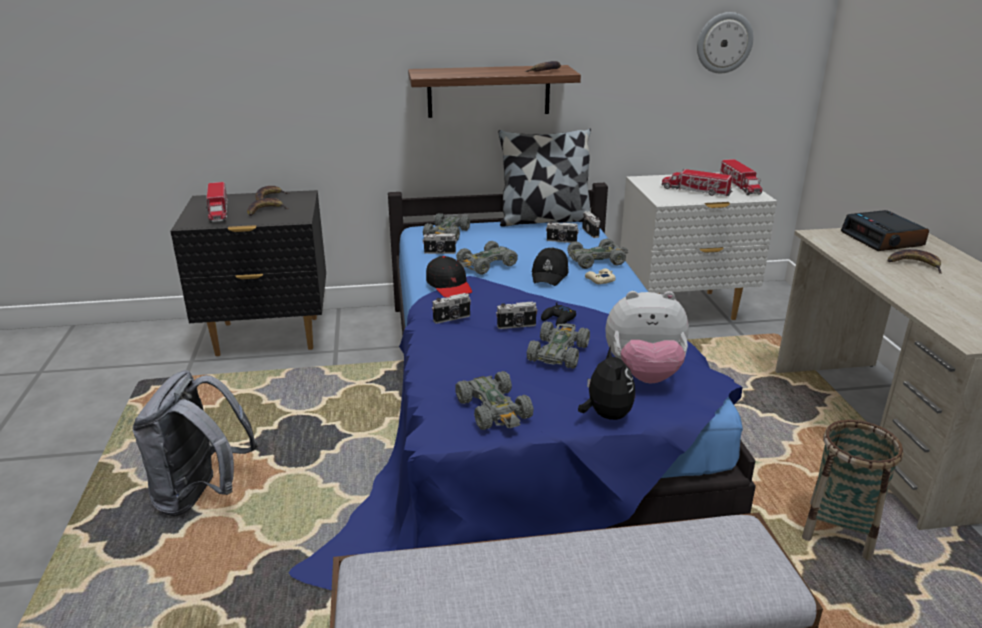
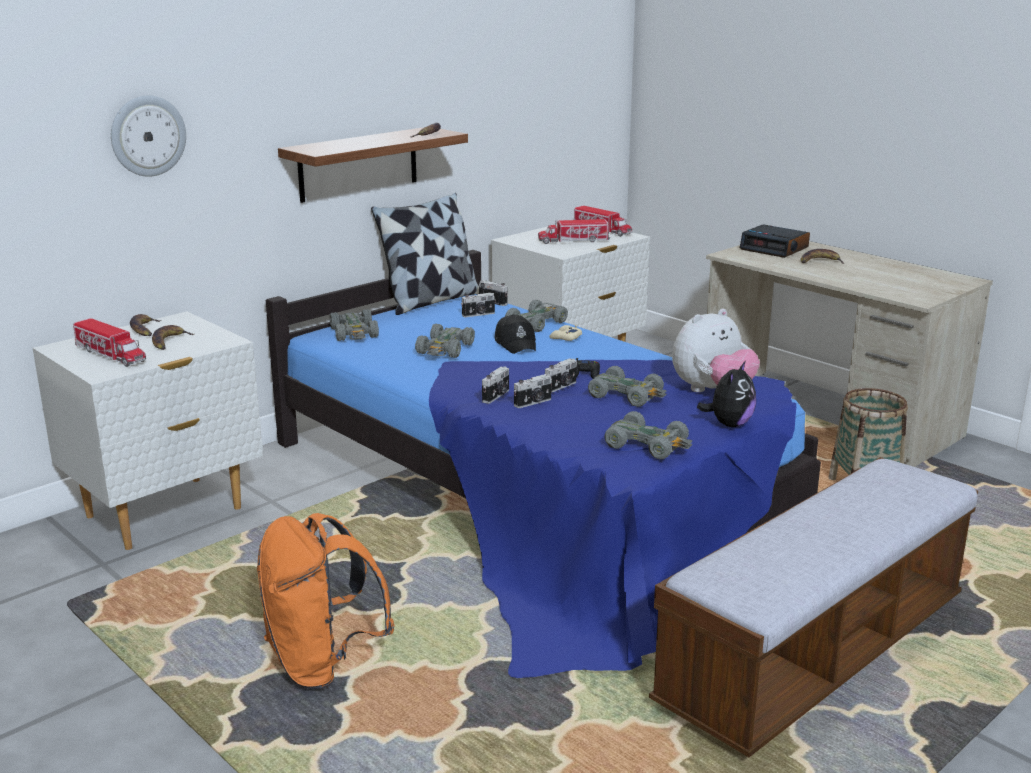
camera: 35 degrees left, 5 degrees down
(202, 495) = (322, 664): grey backpack -> orange backpack
(268, 337) = (165, 513): black nightstand -> white nightstand
(439, 252) = (377, 350): camera -> camera (533, 403)
(449, 285) = (441, 373): black cap -> none
(558, 352) = (627, 395): grey toy car -> grey toy car turned 135 degrees clockwise
(606, 415) = (729, 424): plush toy -> plush toy turned 75 degrees clockwise
(724, 43) = (555, 90): wall clock -> wall clock (147, 136)

